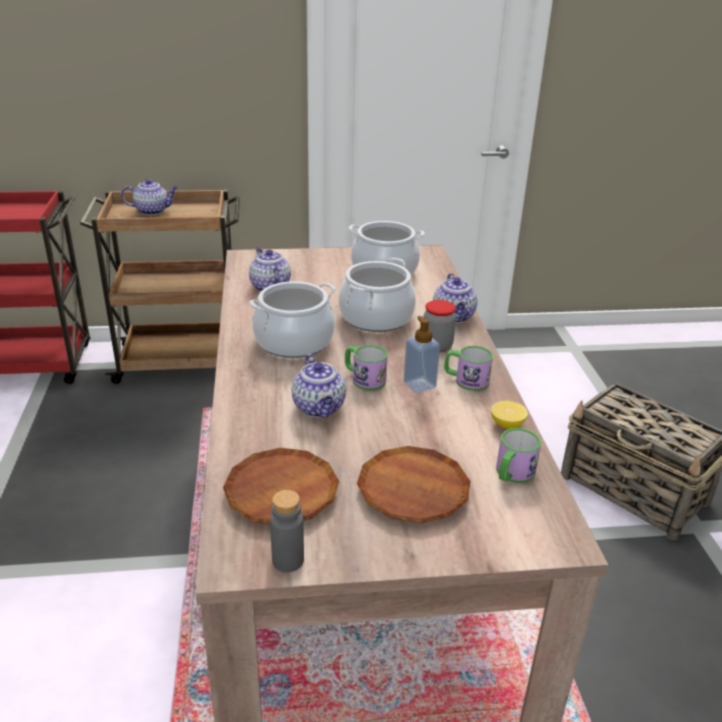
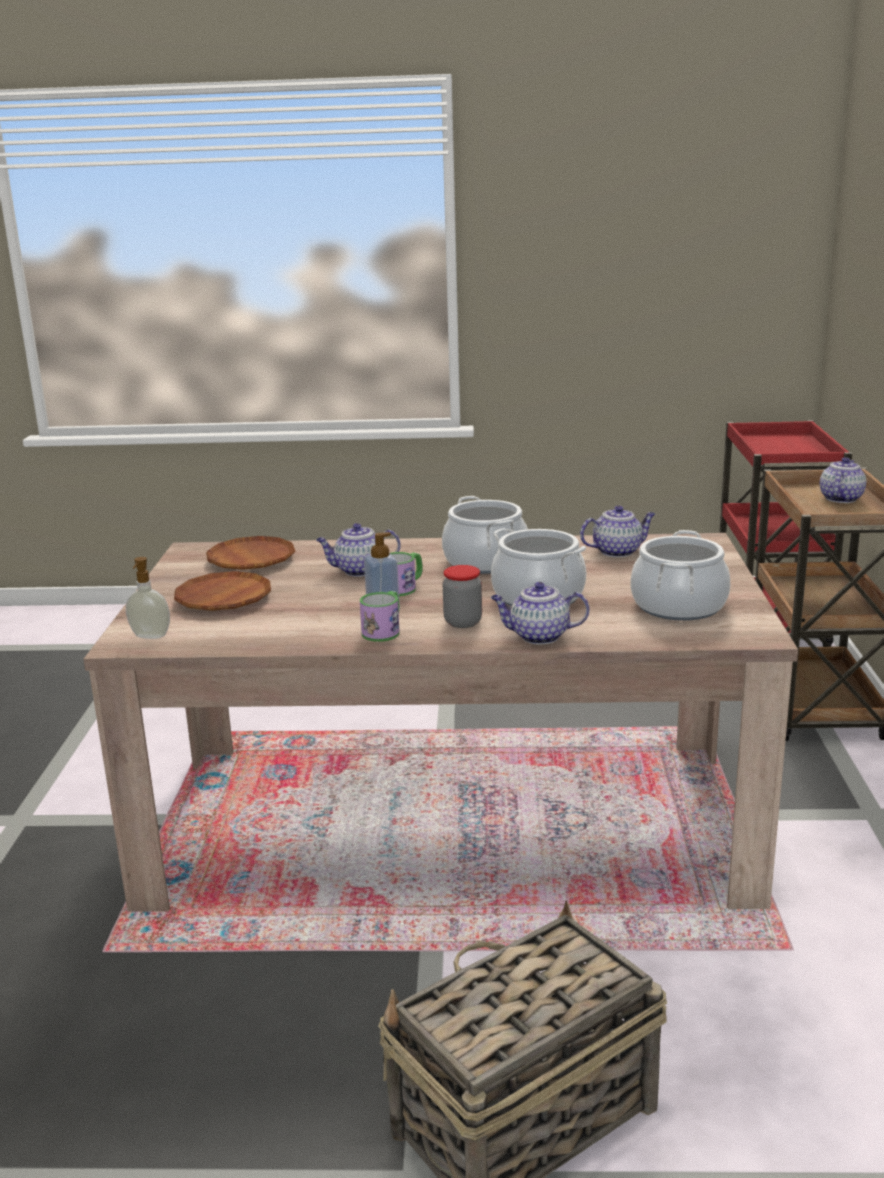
camera: 100 degrees right, 10 degrees down
(152, 211) = (840, 498): teapot -> teapot turned 150 degrees counterclockwise
(288, 560) = (180, 562): grey bottle -> none
(507, 424) = (293, 641): lemon -> none
(512, 474) = (217, 635): mug -> none
(533, 523) = (150, 636): none -> soap dispenser

